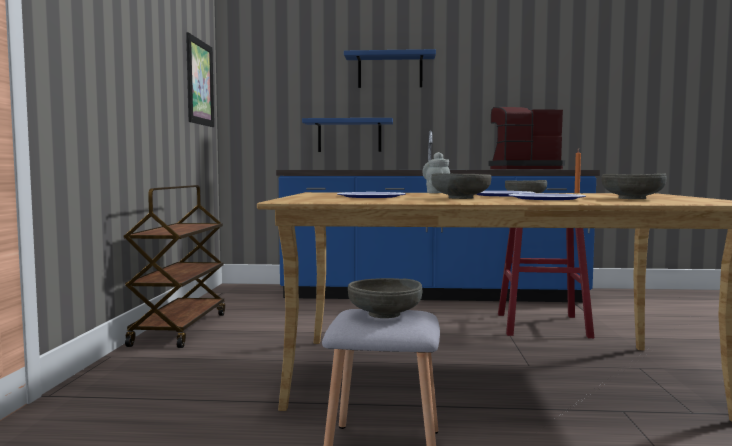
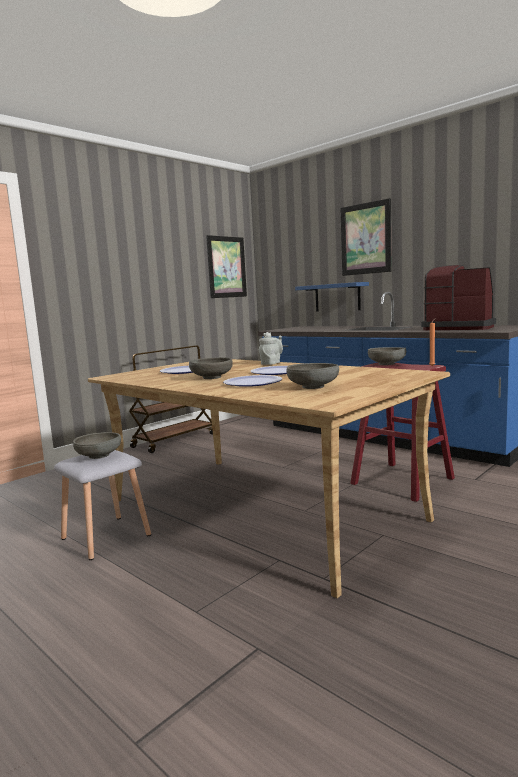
camera: 40 degrees right, 5 degrees up
(390, 71) = (365, 239): blue shelf -> picture

